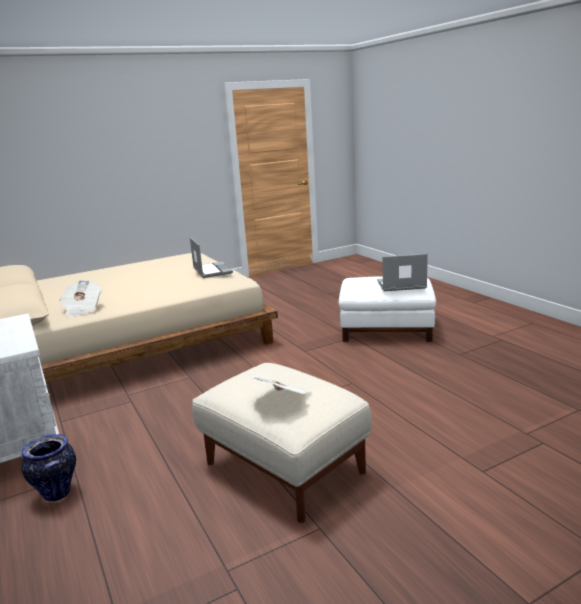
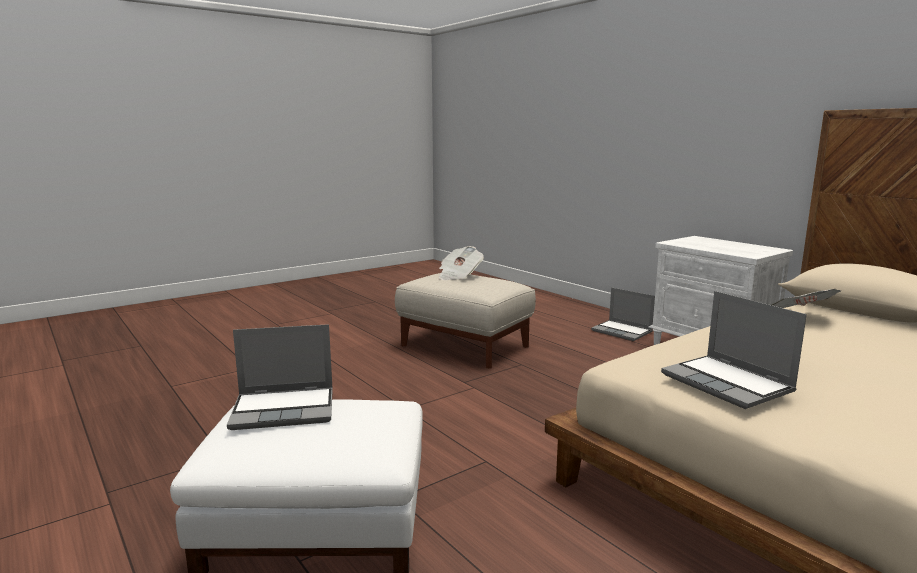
camera: 170 degrees right, 5 degrees down
(56, 493) = (622, 332): vase -> laptop

